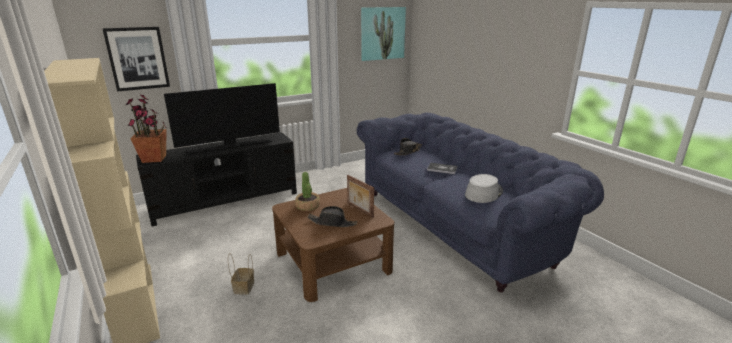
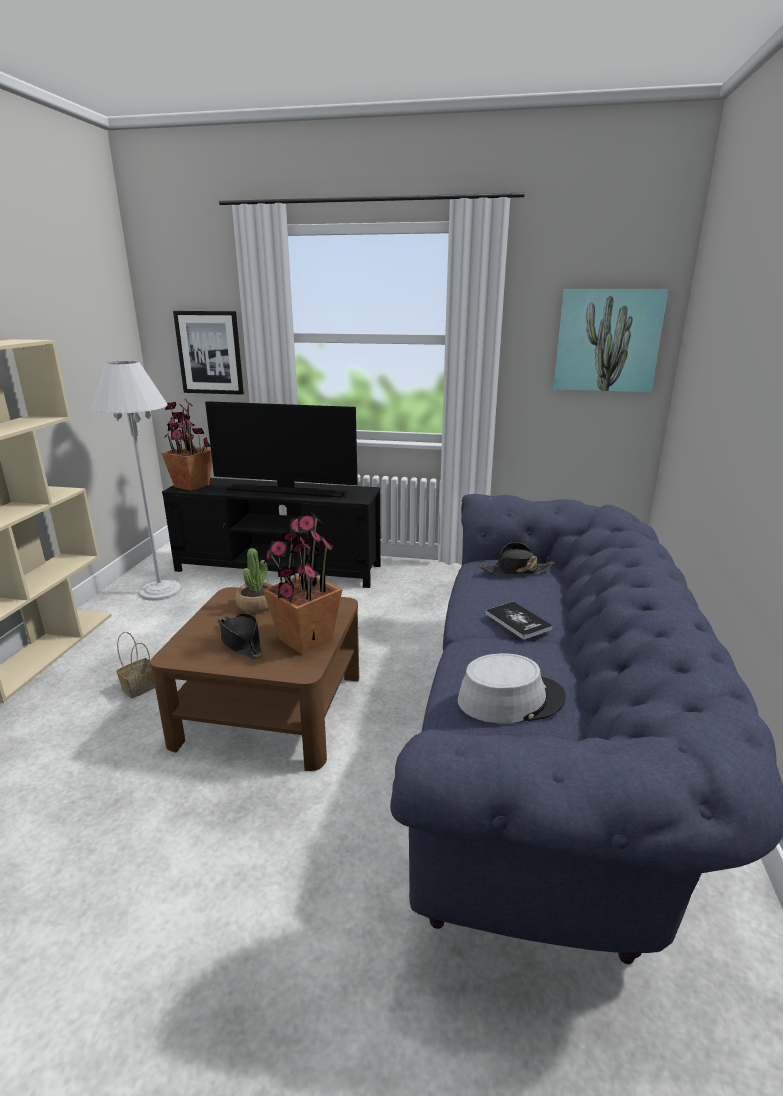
camera: 40 degrees right, 0 degrees up
(162, 240) = (160, 591): none -> white floor lamp
(359, 210) = (305, 639): picture frame -> potted plant

